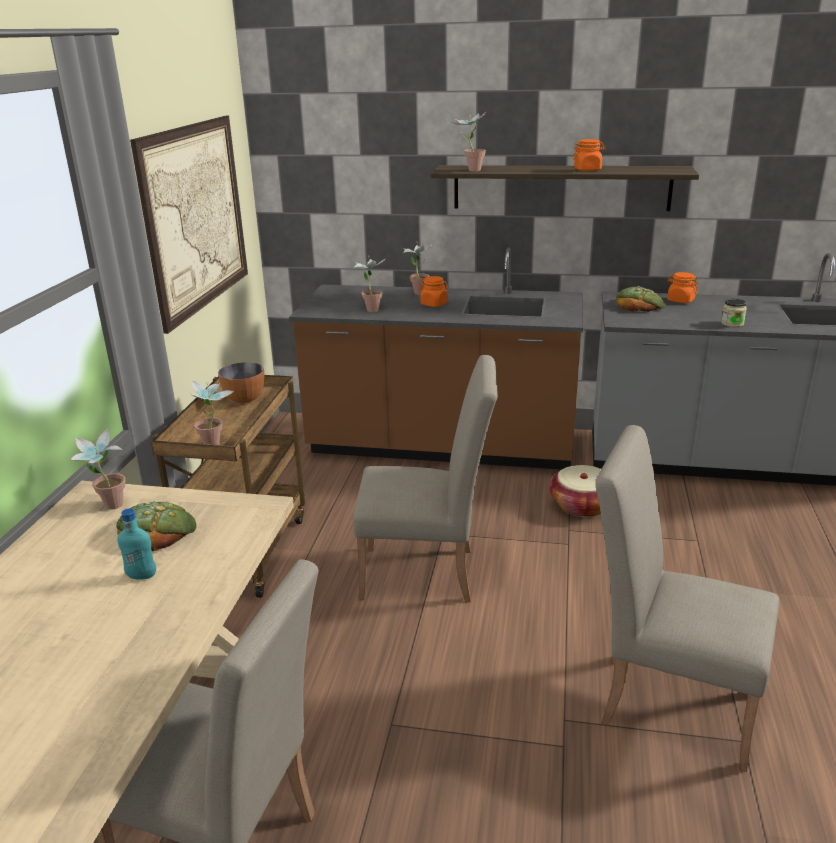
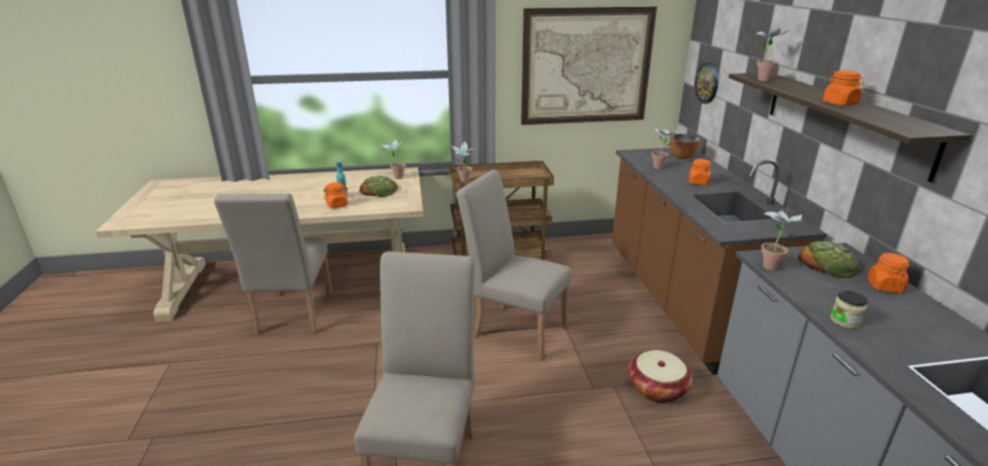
camera: 70 degrees right, 0 degrees up
(182, 585) = (337, 205): none -> orange jar
(245, 399) = (524, 176): bowl -> bowl (682, 157)
(318, 201) = (707, 83): none -> wall clock
(418, 292) = (719, 174): potted plant -> potted plant (773, 265)
(428, 574) = (514, 328): beige chair -> beige chair turned 135 degrees clockwise

